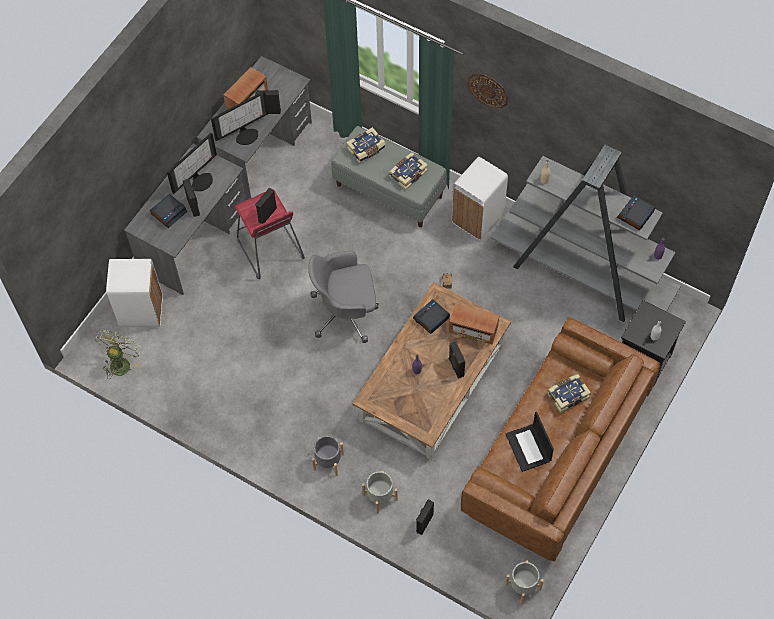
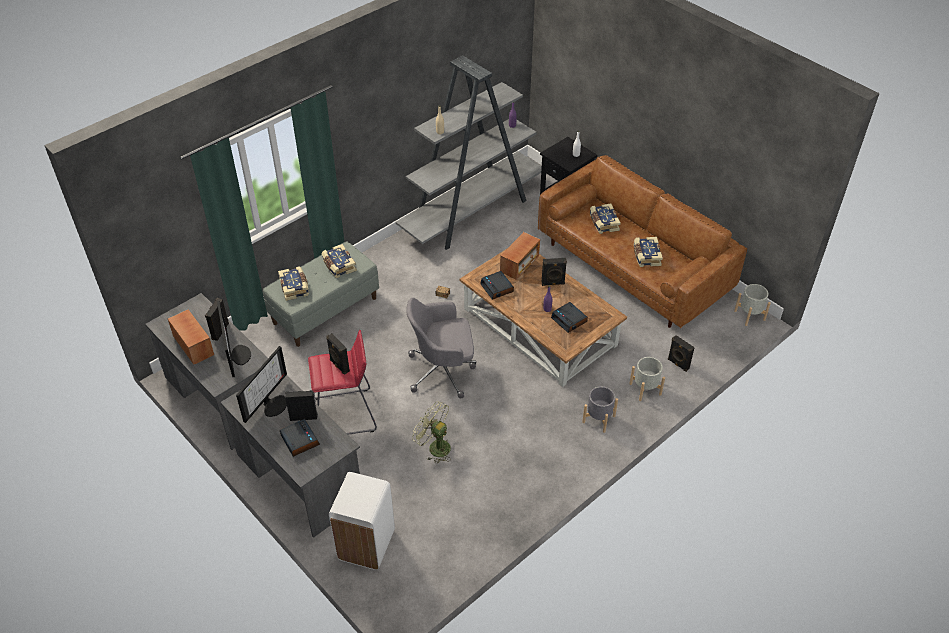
camera: 75 degrees left, 15 degrees down
(121, 362) = (423, 578): green fan -> green fan (435, 447)
(200, 180) = (273, 404): monitor -> monitor turned 60 degrees clockwise
(346, 312) = (443, 371): grey office chair -> grey office chair turned 75 degrees clockwise
(478, 218) = (387, 259): white trash can -> none
(488, 90) = (347, 118): wall clock -> none
(529, 448) = (646, 256): laptop -> book
(635, 215) = (498, 94): alarm clock -> alarm clock (569, 320)

